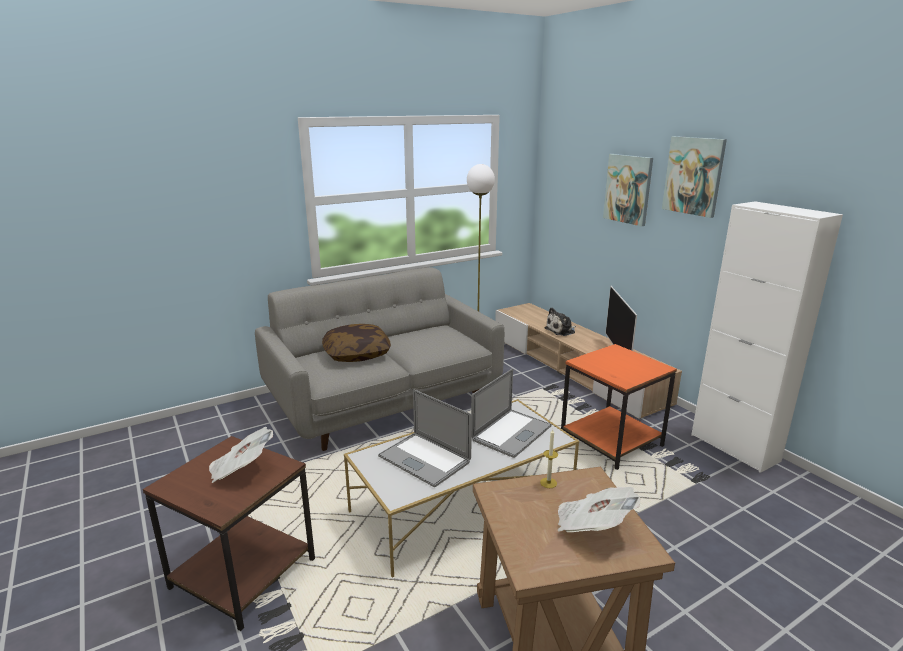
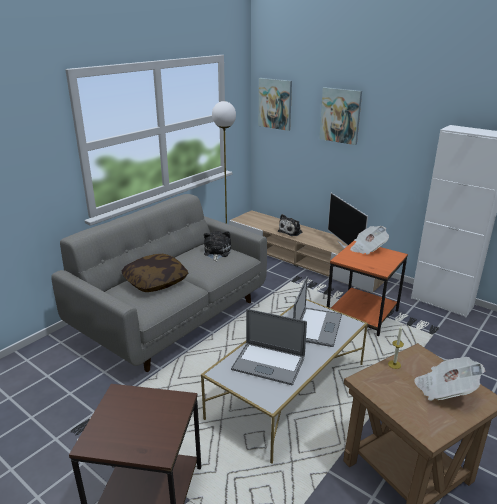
camera: 20 degrees left, 5 degrees up
(241, 469) = (146, 412): newspaper -> newspaper (367, 248)
(443, 335) = (216, 252): none -> plush toy
(693, 176) = (397, 105): picture -> picture (275, 104)

